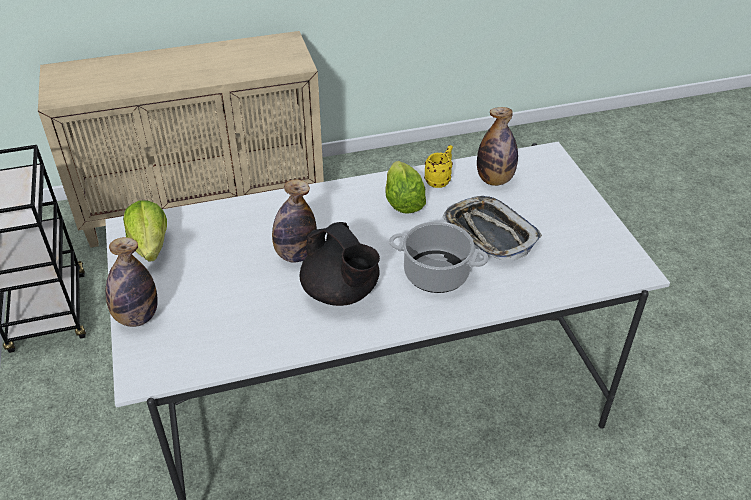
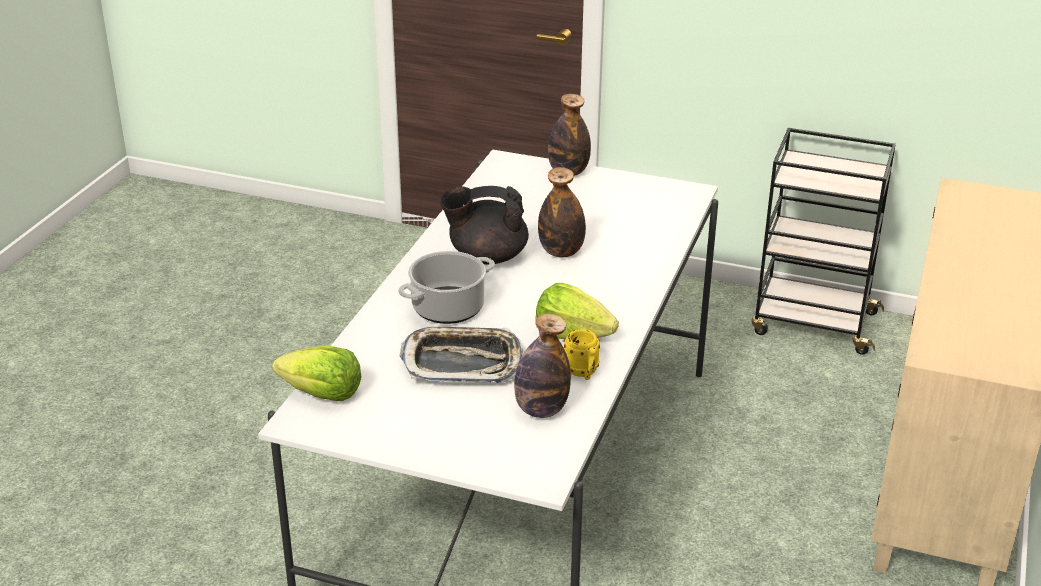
camera: 125 degrees right, 10 degrees down
(150, 246) = (652, 195): lettuce -> lettuce (322, 394)

